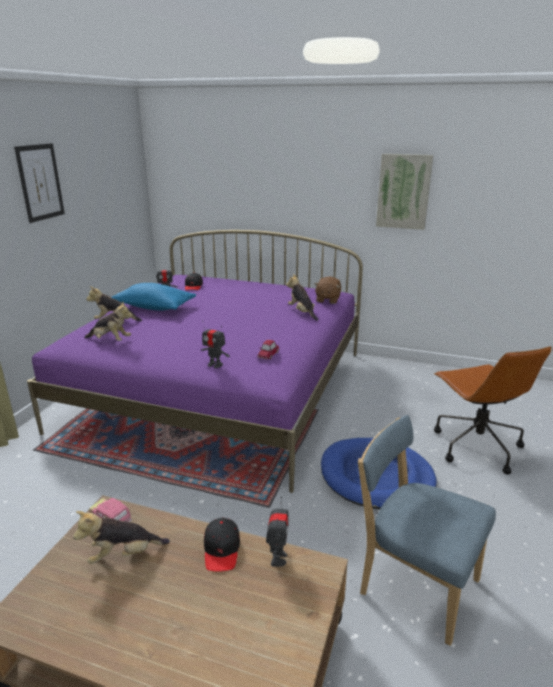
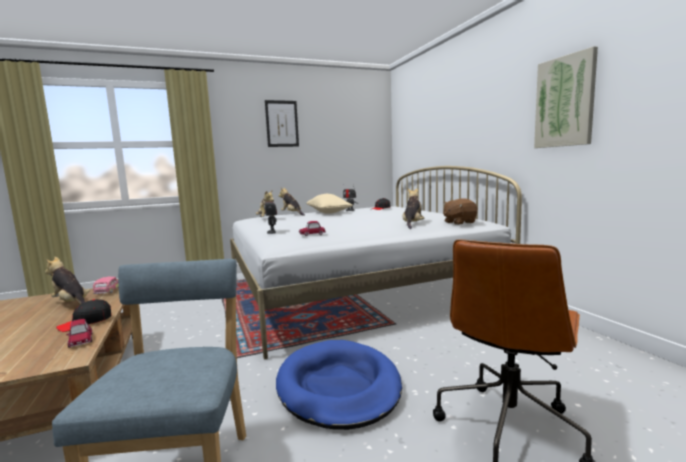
camera: 50 degrees right, 15 degrees down
(154, 307) = (328, 212): blue pillow -> beige pillow
(220, 389) = (355, 289): purple bed -> white bed
(278, 558) = (80, 340): toy robot -> toy car

